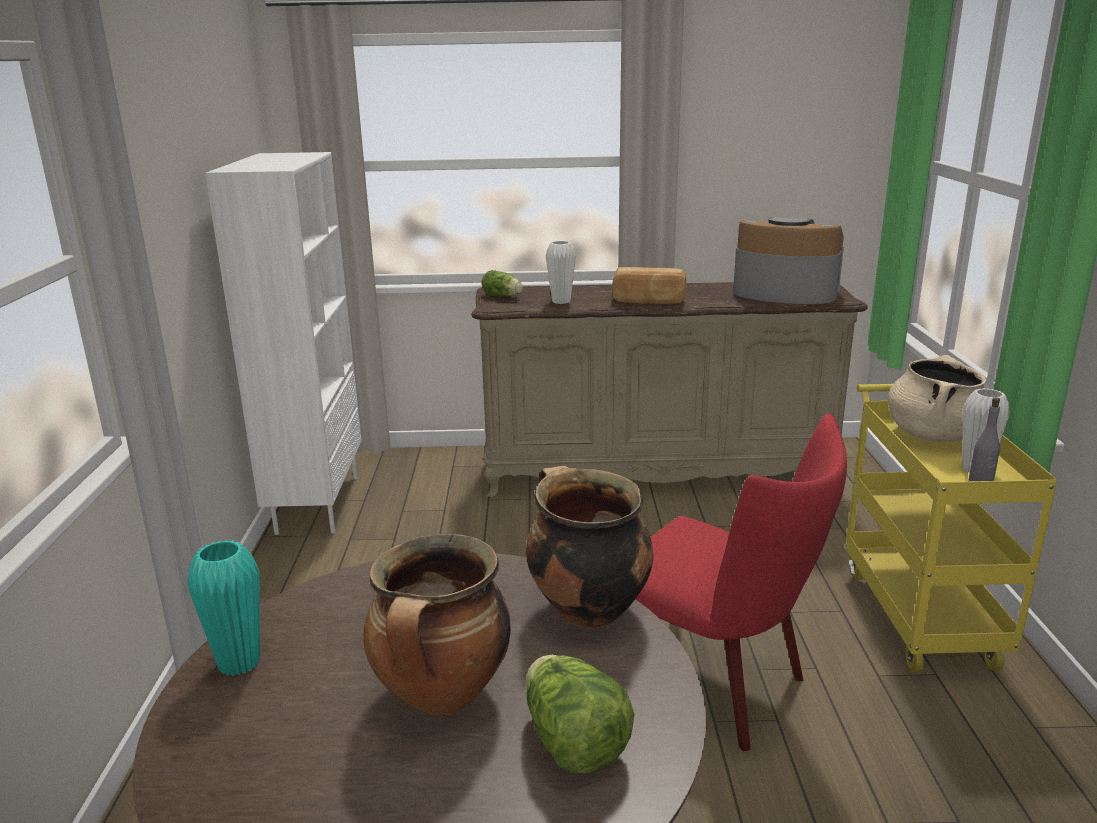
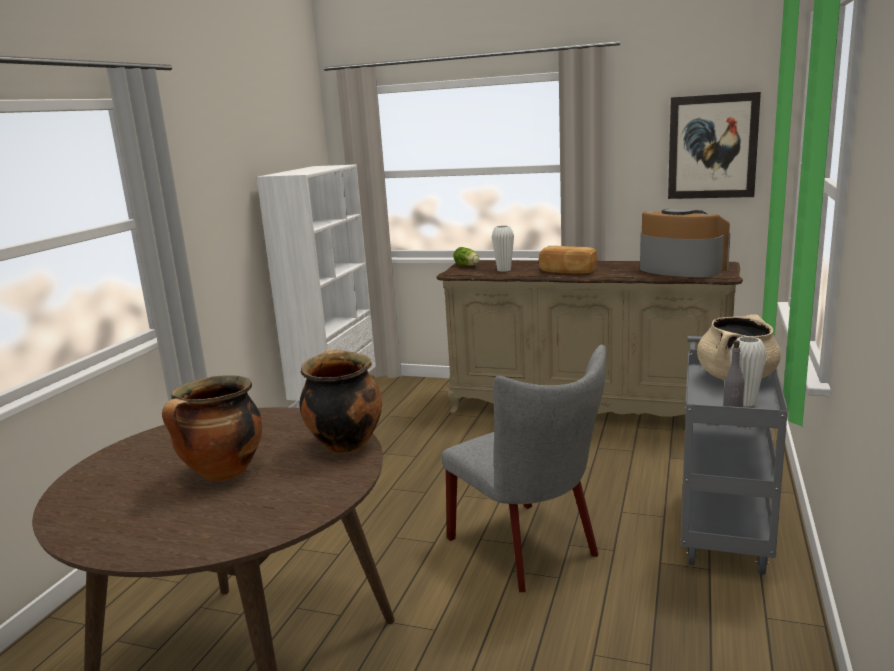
camera: 20 degrees right, 5 degrees down
(239, 663) = (139, 446): turquoise vase -> none
(572, 743) = (267, 503): lettuce -> none
(716, 686) = (529, 549): red chair -> grey chair
(804, 137) = (712, 147): none -> picture
(916, 617) = (723, 529): yellow cart -> grey cart

